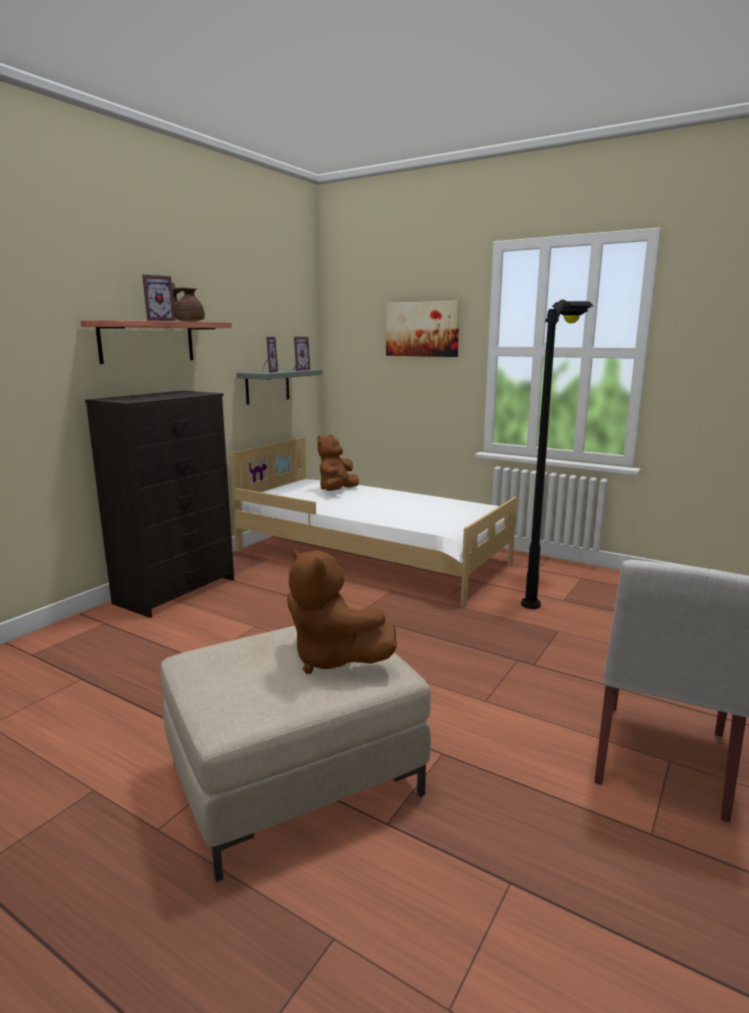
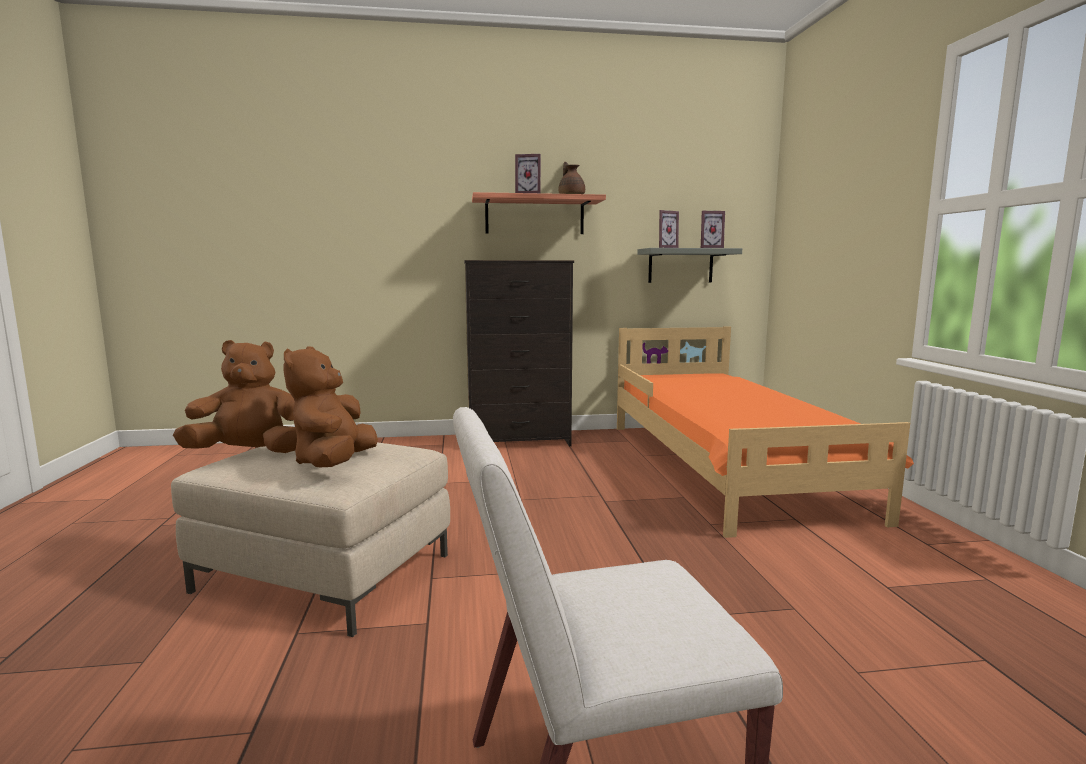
camera: 50 degrees right, 5 degrees down
(337, 491) = (718, 384): brown plush toy -> brown plush toy (250, 453)
(372, 557) = (726, 467): white bed -> orange bed
(422, 329) = (860, 190): picture -> none
(545, 584) = (899, 561): black floor lamp -> none

